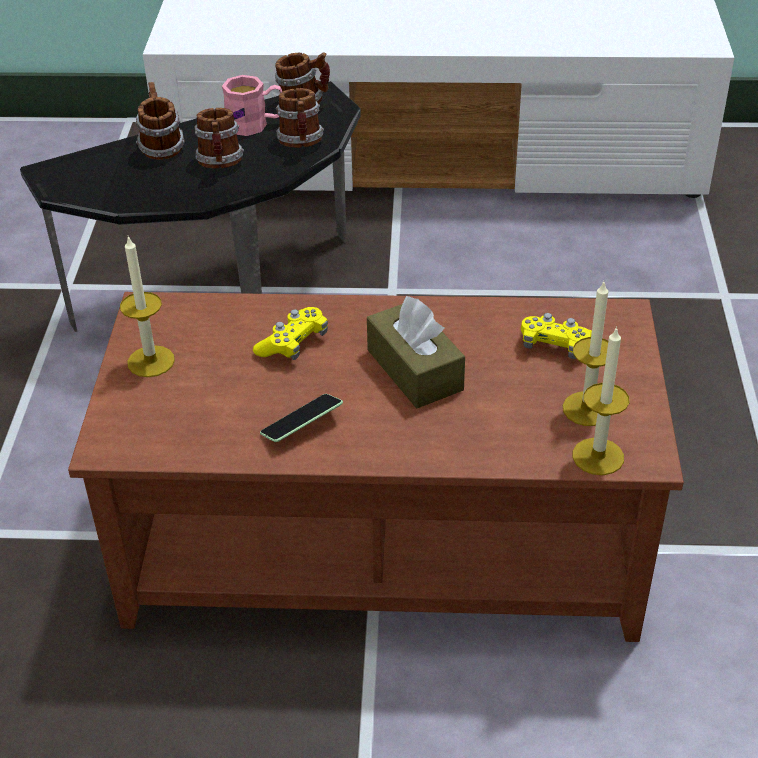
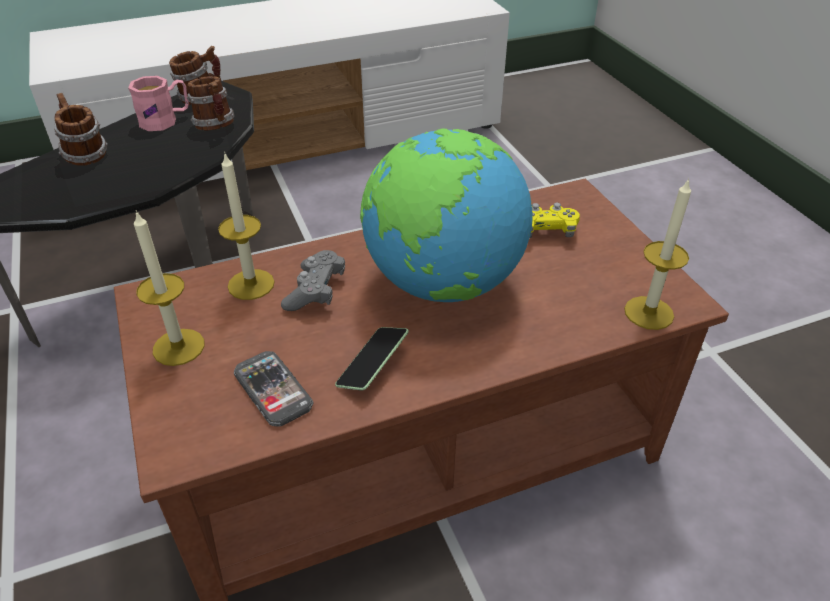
camera: 25 degrees left, 0 degrees up
(207, 420) = (273, 390): none -> phone
(221, 164) = (150, 156): mug -> none
(293, 344) = (315, 291): yellow game controller -> grey game controller
(414, 370) = (442, 283): brown tissue box -> globe
(587, 409) = (608, 275): candle -> candle (251, 284)

